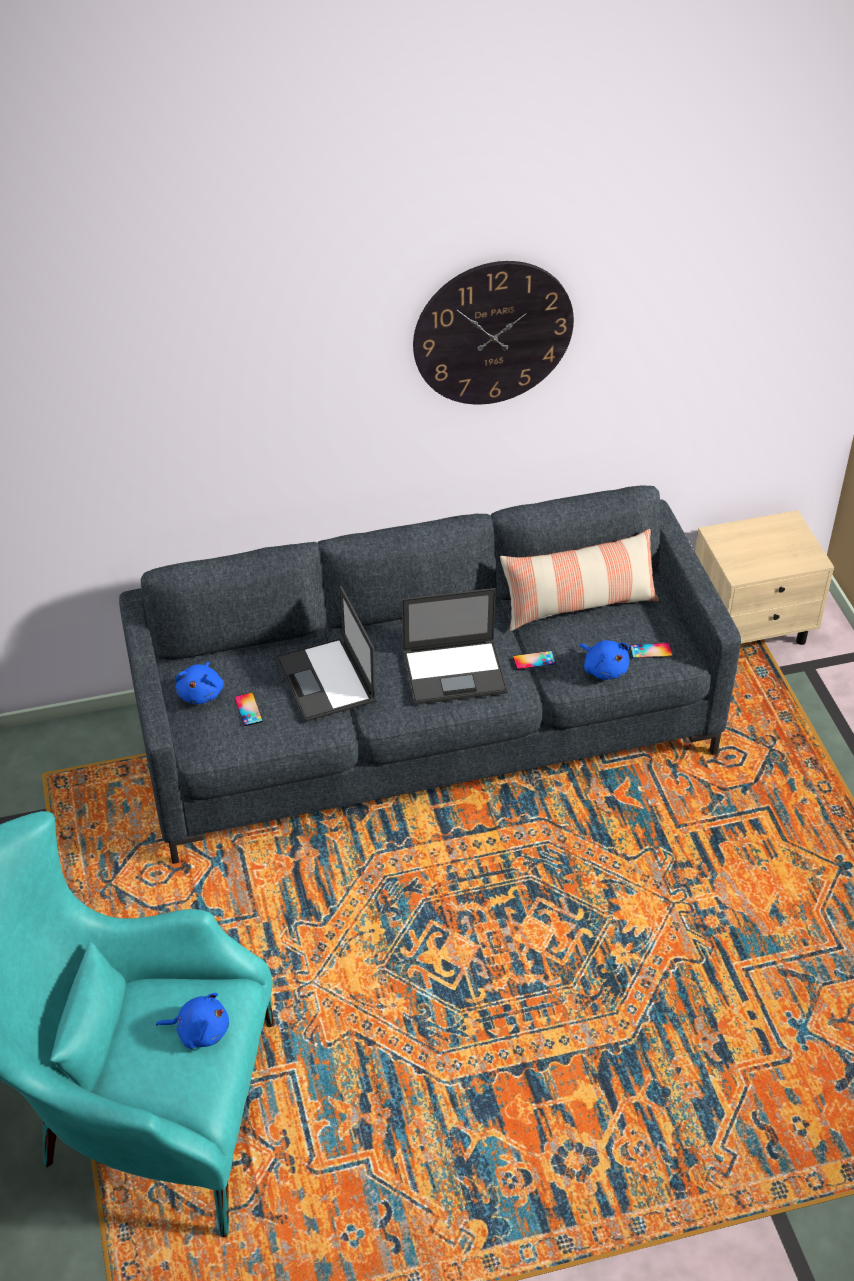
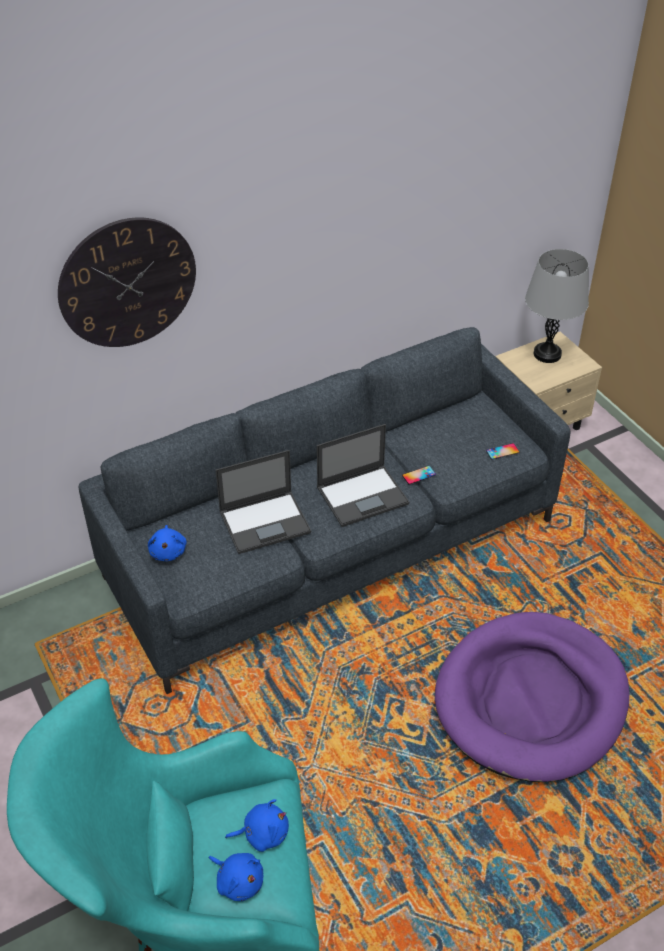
camera: 15 degrees left, 0 degrees up
(248, 709) = (211, 557): phone -> none
(327, 681) = (266, 522): laptop -> laptop turned 75 degrees counterclockwise
(493, 333) = (352, 222): wall clock -> wall clock (127, 283)
(579, 604) = (436, 427): pillow -> none
(604, 669) = (473, 471): blue plush toy -> blue plush toy (238, 881)
(606, 966) = (531, 699): none -> purple dog bed
(767, 537) = (547, 354): none -> grey table lamp

